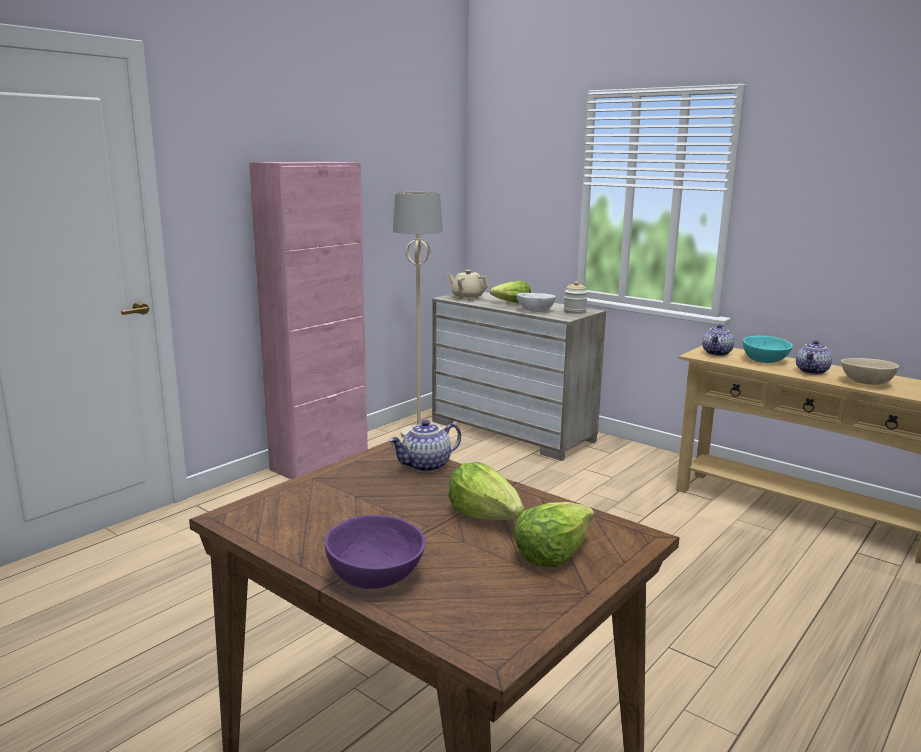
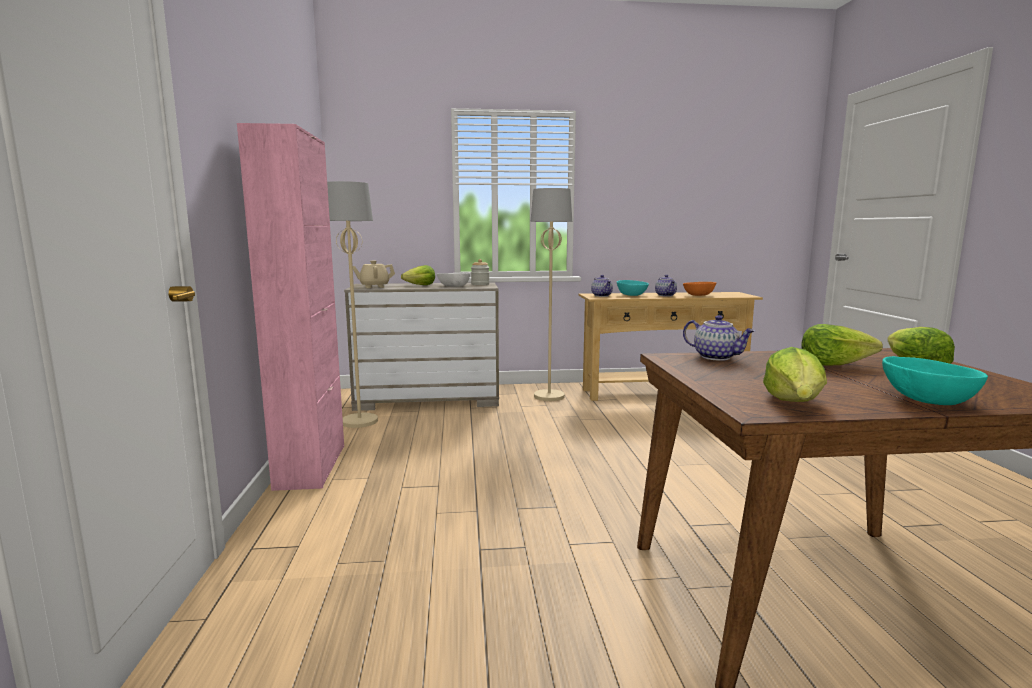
camera: 45 degrees left, 5 degrees down
(280, 525) = (795, 403): none -> lettuce
(373, 575) = (927, 400): purple bowl -> turquoise bowl
(426, 466) = (716, 357): teapot -> teapot turned 60 degrees counterclockwise
(638, 468) = (548, 396): none -> beige floor lamp
(867, 383) = (699, 295): beige bowl -> orange bowl

